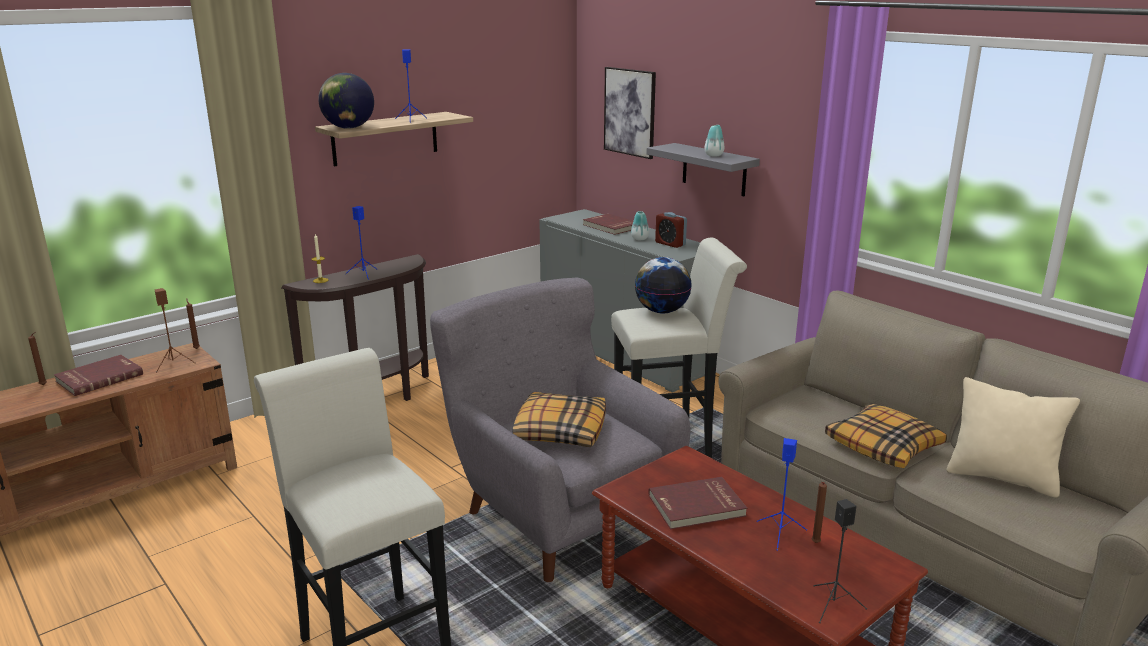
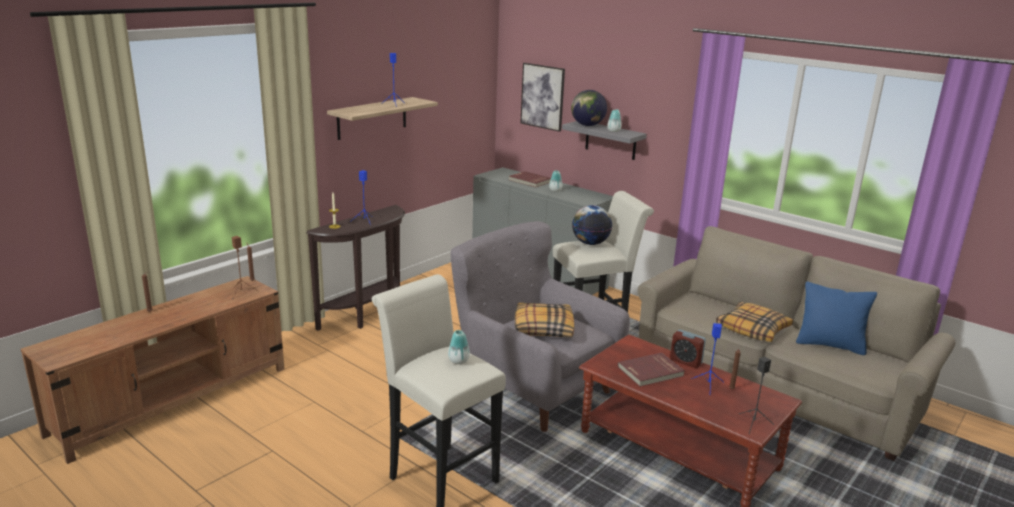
camera: 10 degrees left, 0 degrees up
(99, 377) = (190, 304): red book -> none
(348, 128) = (354, 112): globe -> globe (587, 125)
(378, 478) = (458, 361): none -> vase
(670, 244) = (579, 194): alarm clock -> alarm clock (685, 361)
(1002, 477) = (830, 345): beige pillow -> blue pillow

